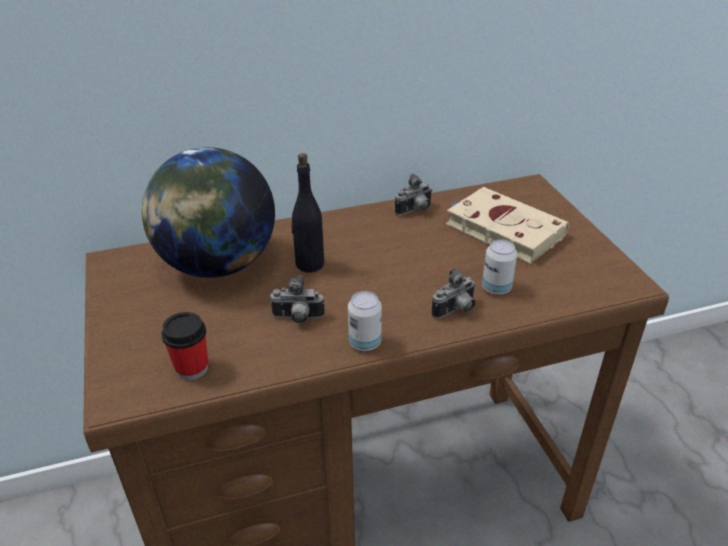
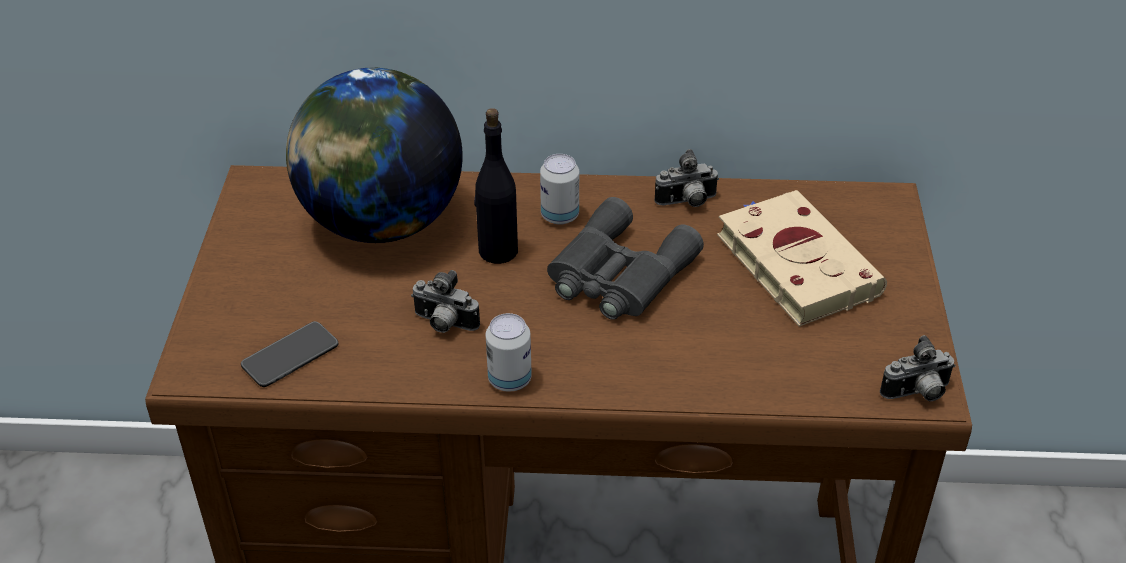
camera: 20 degrees right, 5 degrees up
(192, 368) = (290, 355): cup -> phone
(398, 260) = (617, 275): none -> grey binoculars
(456, 311) = (652, 368): camera -> camera (917, 394)
(496, 288) = (727, 350): can -> can (560, 216)

